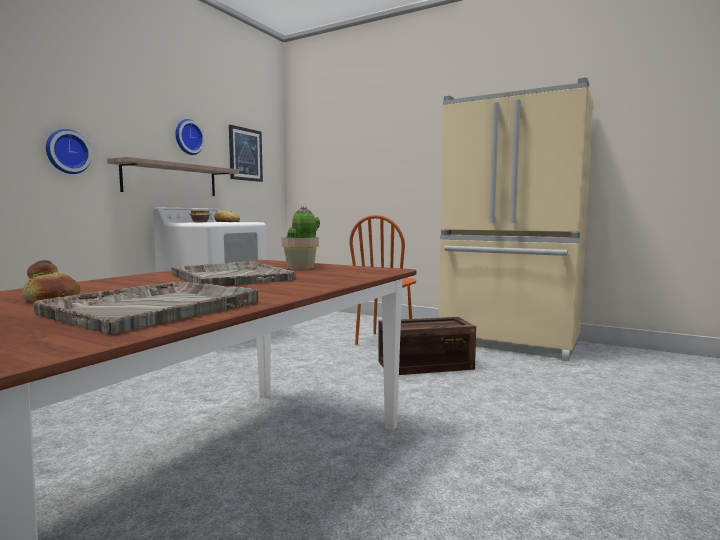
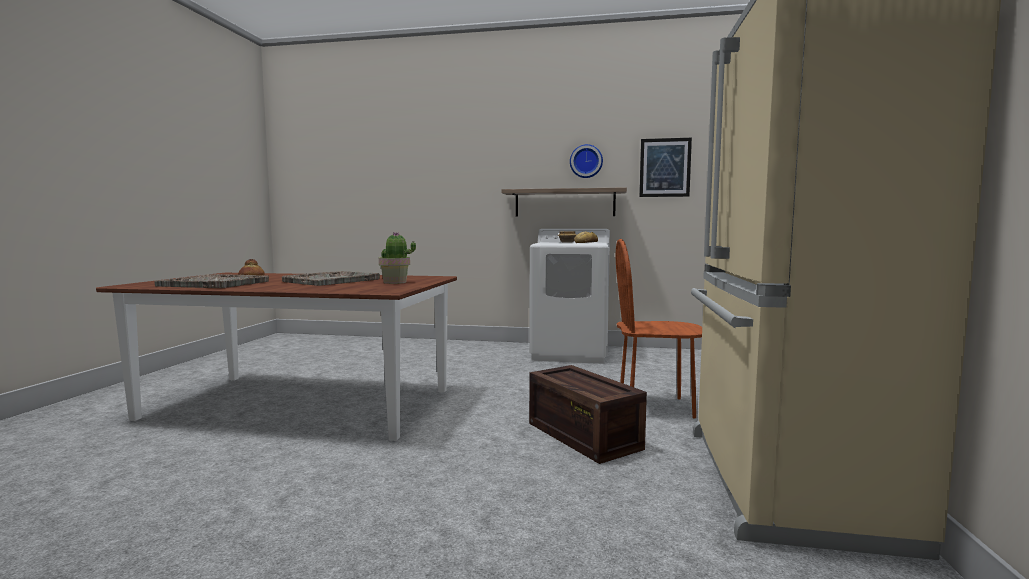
camera: 70 degrees right, 0 degrees up
(67, 152) = (477, 189): wall clock -> none

